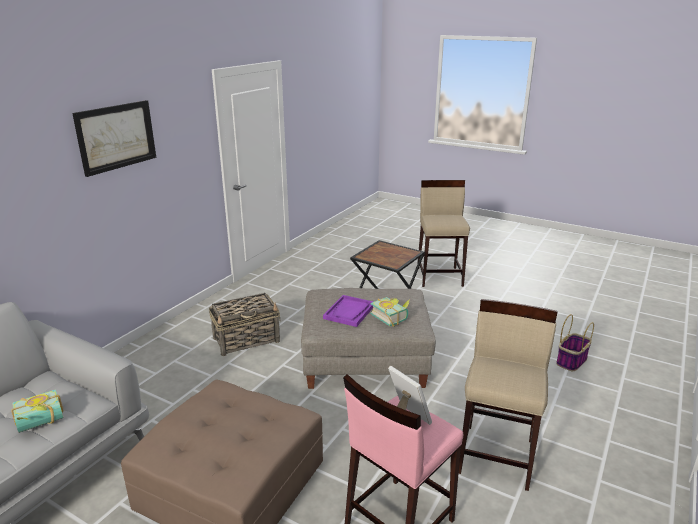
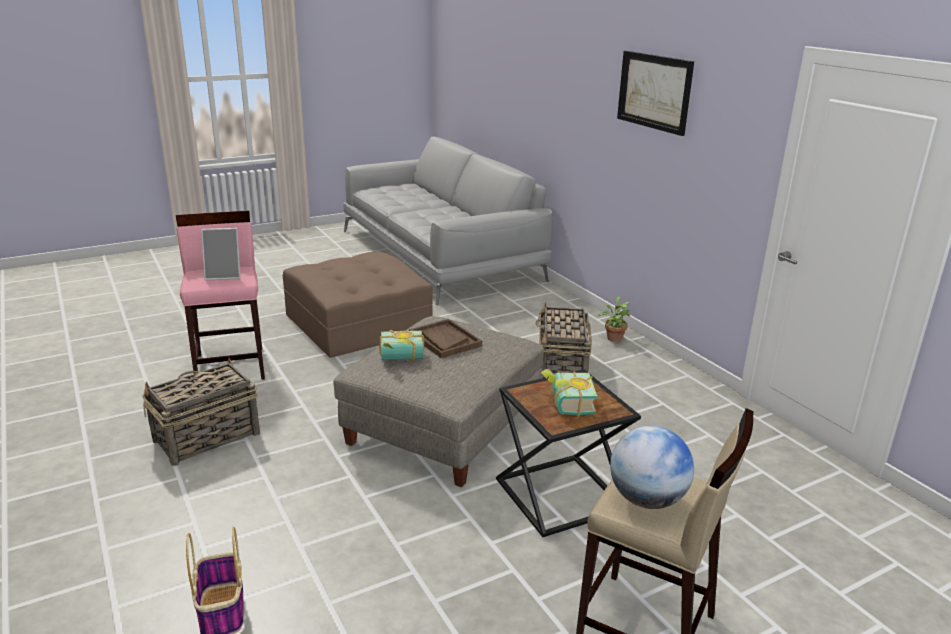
camera: 120 degrees right, 0 degrees up
(41, 423) = (429, 224): book -> book (566, 404)
(176, 332) = (613, 338): none -> potted plant
(349, 312) = (444, 340): purple tray -> brown tray
(451, 219) = (647, 500): none -> globe
(497, 455) = (205, 438): beige stool -> basket

